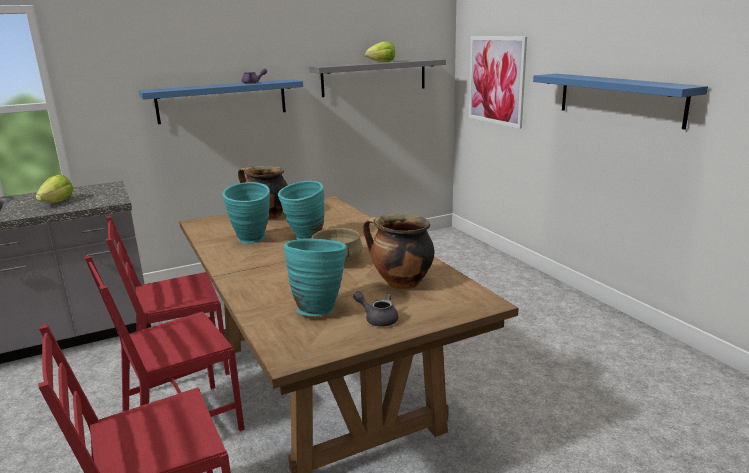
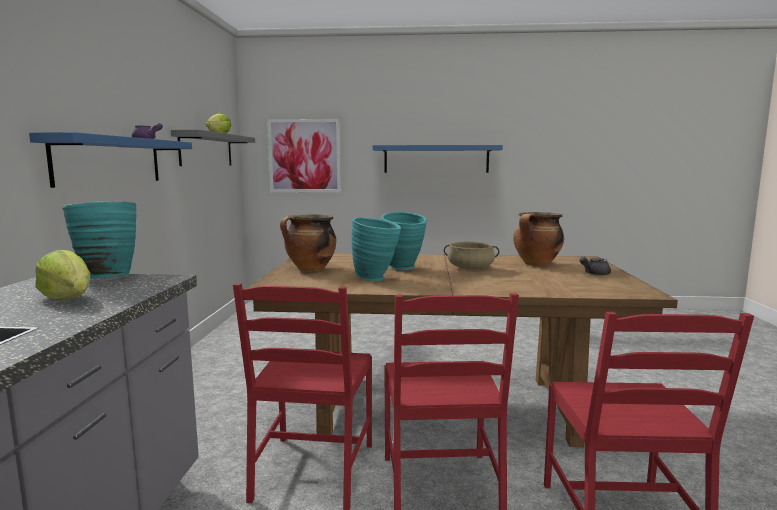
camera: 60 degrees left, 10 degrees down
(319, 308) = (563, 280): turquoise vase -> turquoise vase (106, 278)

